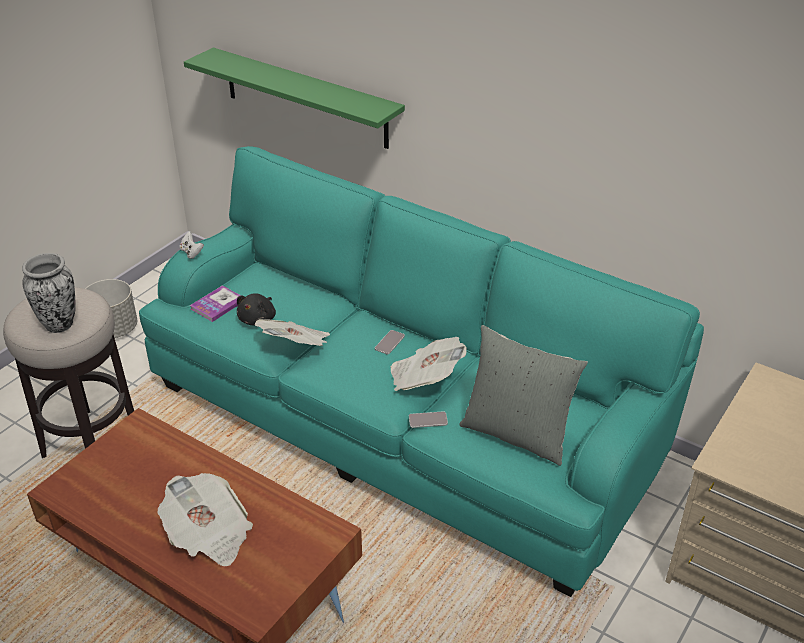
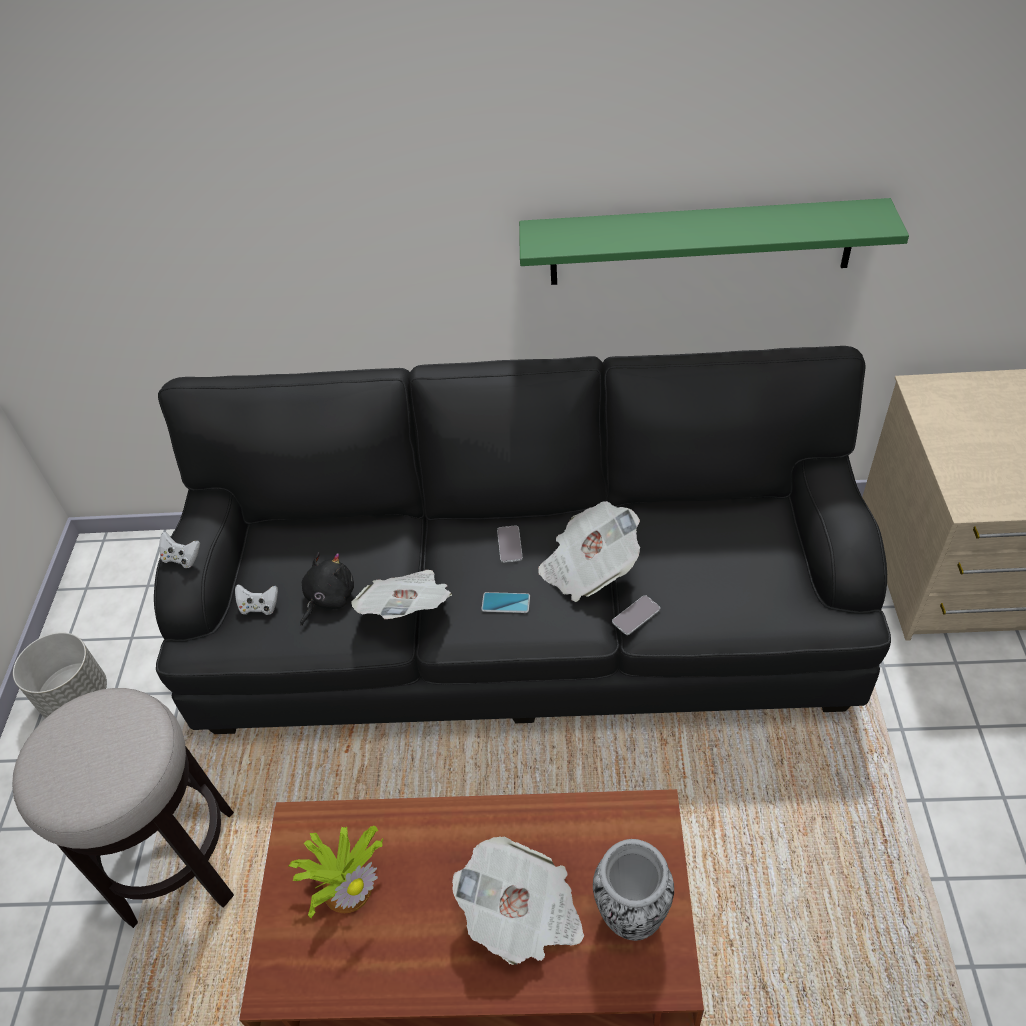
camera: 30 degrees left, 10 degrees up
(60, 324) = (115, 766): vase -> vase (631, 916)
(135, 466) = (347, 884): none -> potted plant
(217, 305) = (259, 607): book -> white game controller
(258, 319) = (328, 598): black plush toy -> black plush toy turned 135 degrees counterclockwise
(305, 98) = (221, 284): green shelf -> green shelf (700, 242)
(354, 372) = (505, 603): none -> phone
(402, 423) = (524, 620): turquoise sofa -> black sofa
(517, 434) = (736, 578): grey pillow -> none

